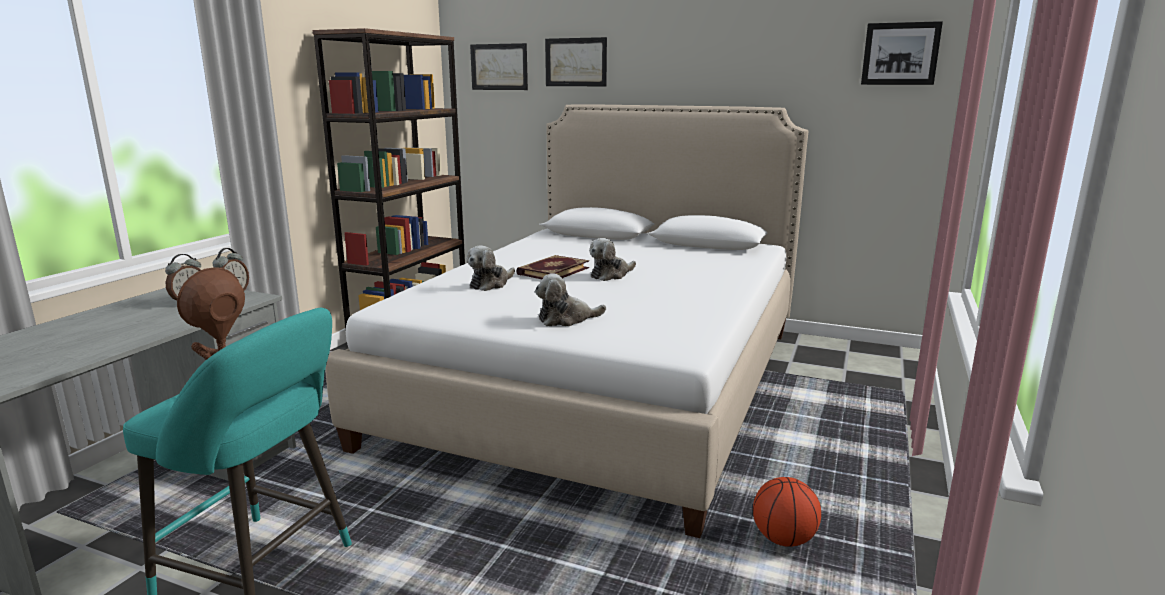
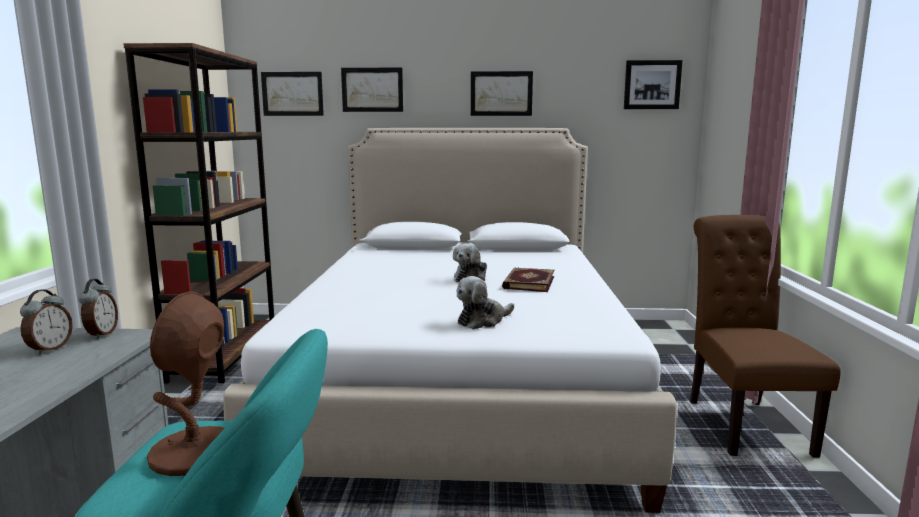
camera: 20 degrees left, 5 degrees down
(490, 284) = (371, 296): plush toy -> none
(552, 271) = (414, 279): book -> book (528, 282)
(713, 66) = (501, 93): none -> picture
(783, 539) = (723, 497): basketball -> none
(884, 473) = (742, 423): none -> brown chair

